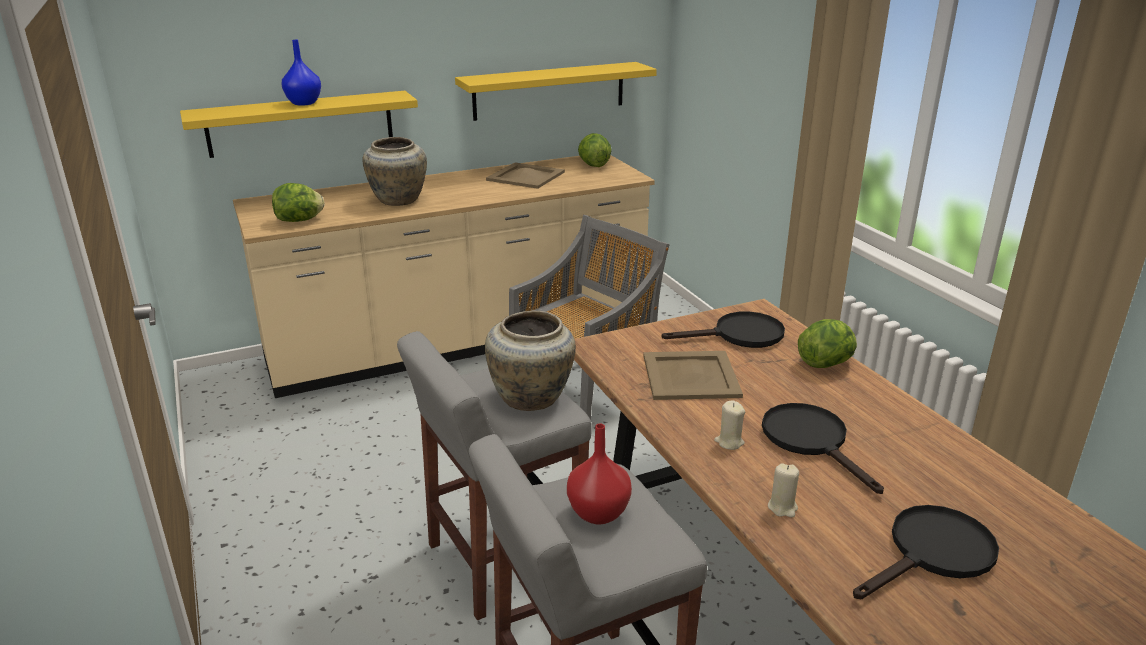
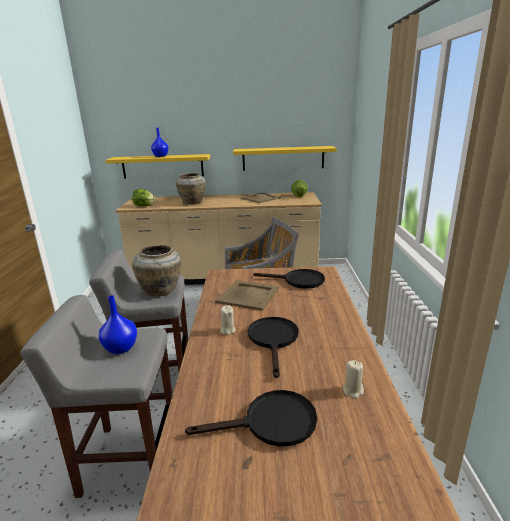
camera: 25 degrees right, 5 degrees down
(597, 512) = (120, 348): red vase -> blue vase
(782, 507) = (213, 370): beige candle -> beige candle (353, 391)
(826, 363) = (331, 303): lettuce -> none

